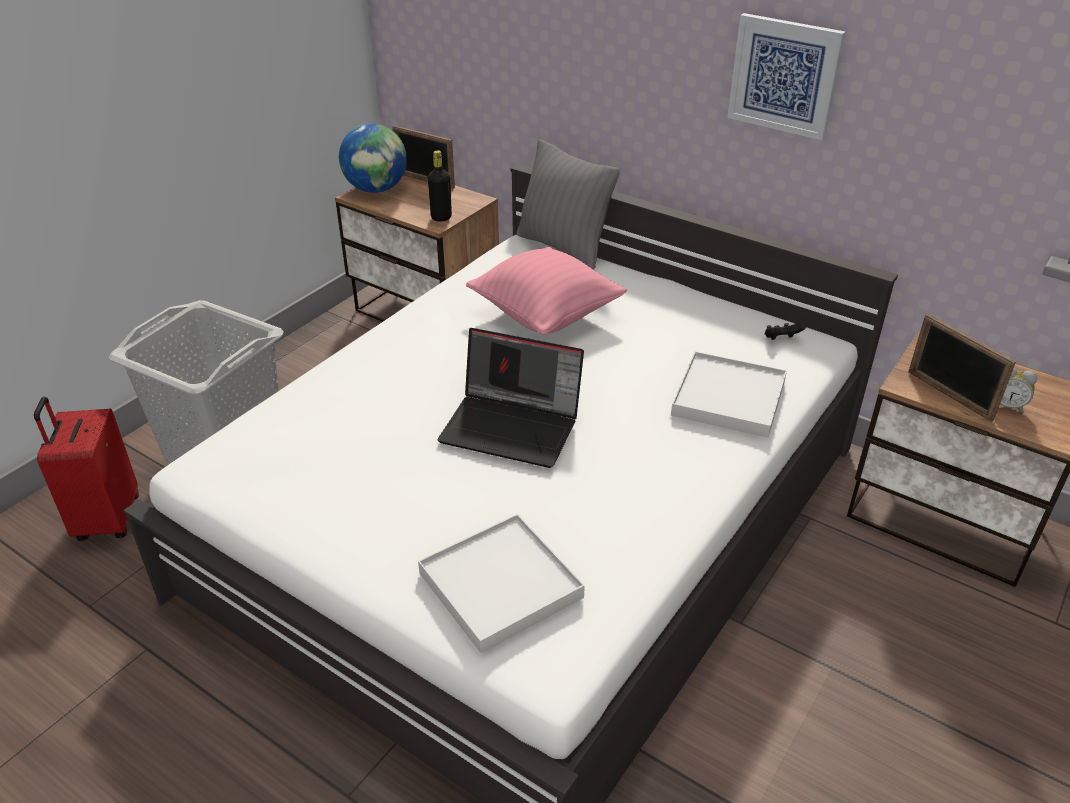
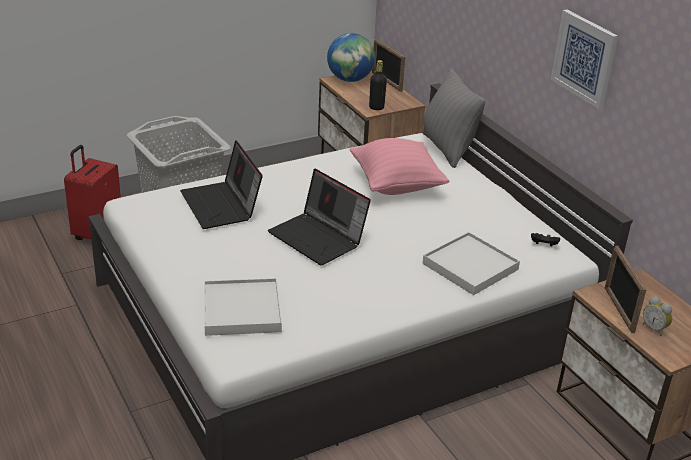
camera: 25 degrees right, 5 degrees down
(341, 424) = (222, 206): none -> laptop

